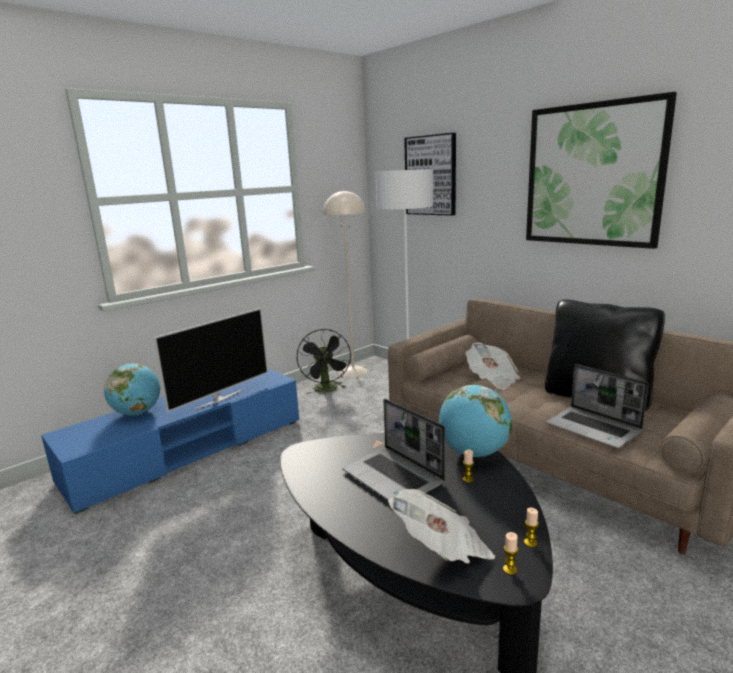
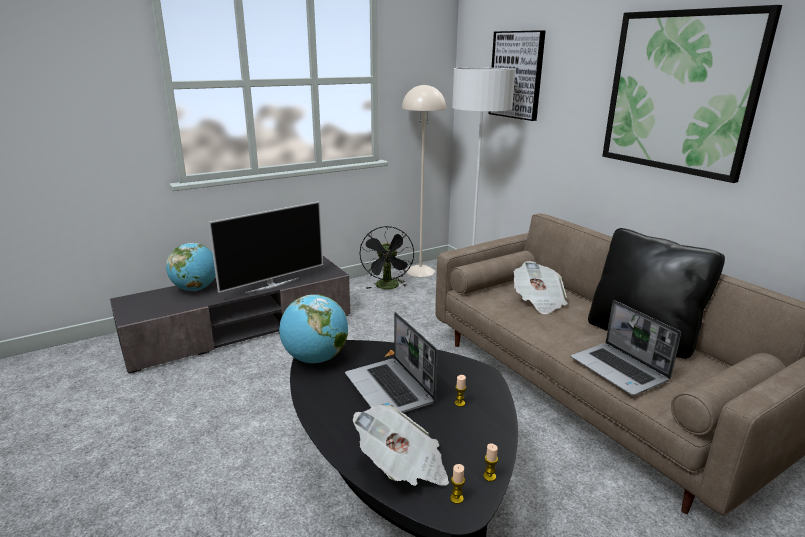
camera: 10 degrees right, 5 degrees up
(188, 450) = (241, 329): blue tv stand -> grey tv stand
(474, 453) = (479, 377): globe -> globe (315, 359)

